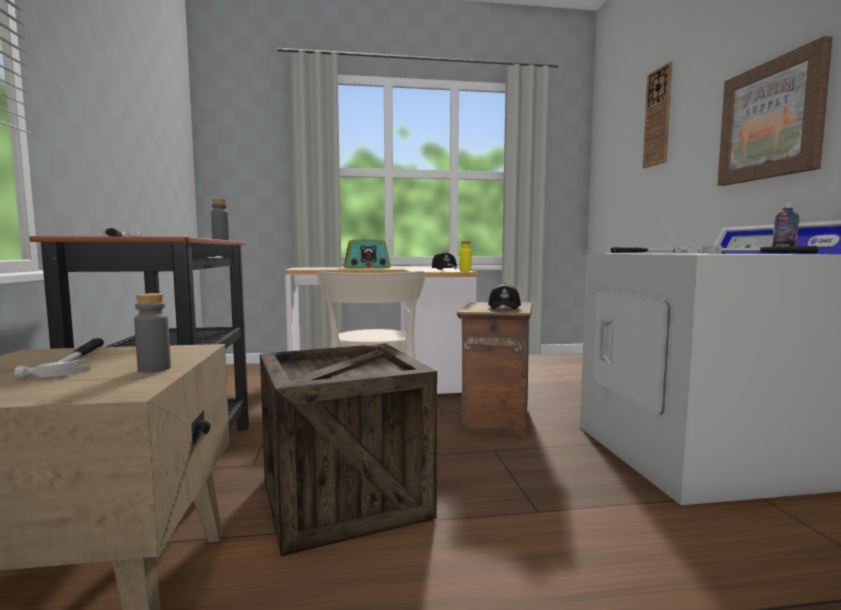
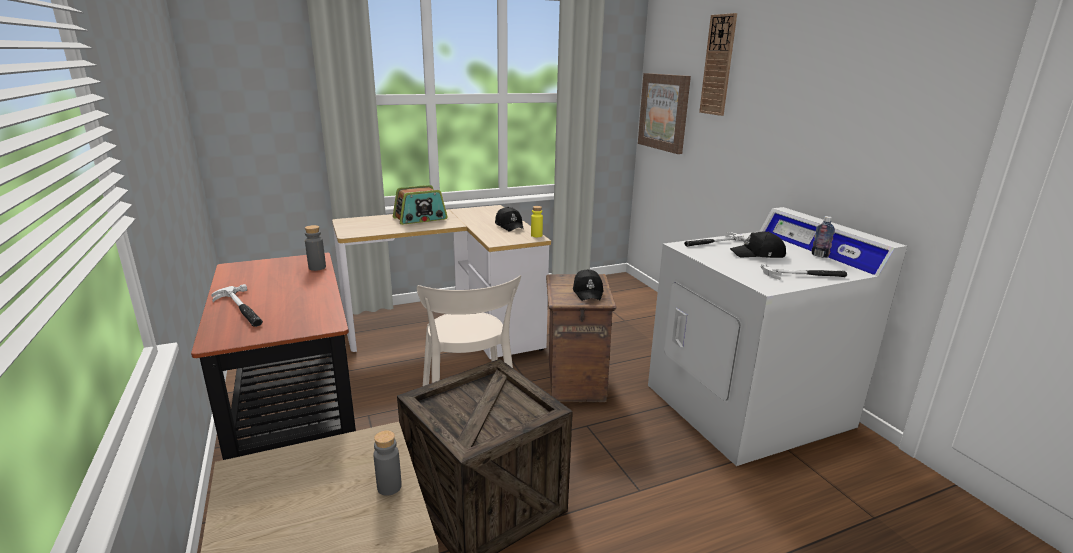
camera: 15 degrees left, 15 degrees up
(77, 360) = (302, 480): hammer -> none
(700, 253) = (758, 254): none -> black cap
(771, 120) = (821, 119): picture -> picture (664, 112)

